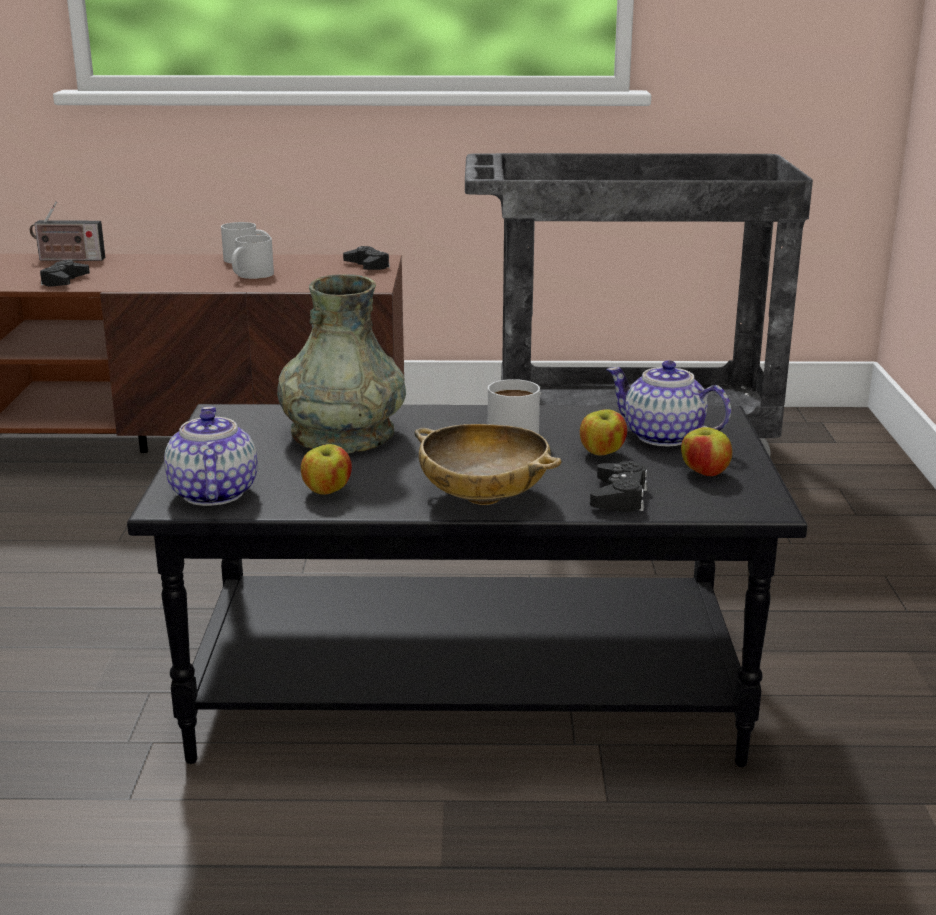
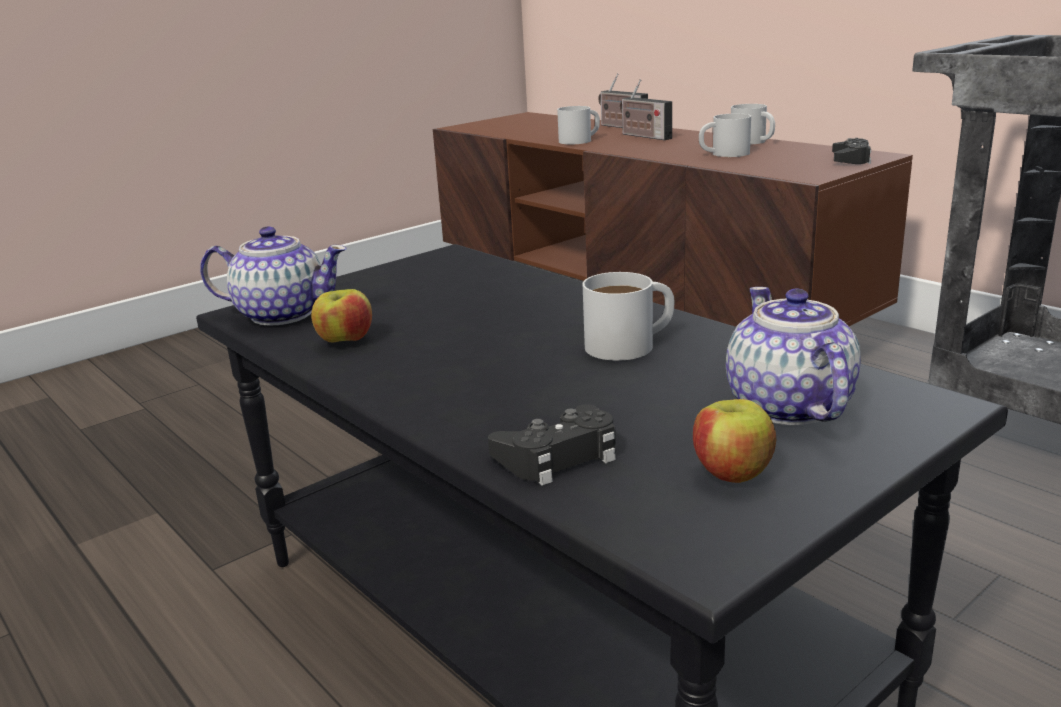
camera: 50 degrees right, 0 degrees up
(64, 281) = (580, 140): black game controller -> white mug
(123, 267) = (643, 136): none -> radio
(212, 494) = (281, 314): teapot -> teapot turned 60 degrees clockwise
(342, 434) = (483, 297): grey vase -> none
(484, 497) = (438, 397): beige bowl -> none
(602, 454) = (663, 399): apple -> none

